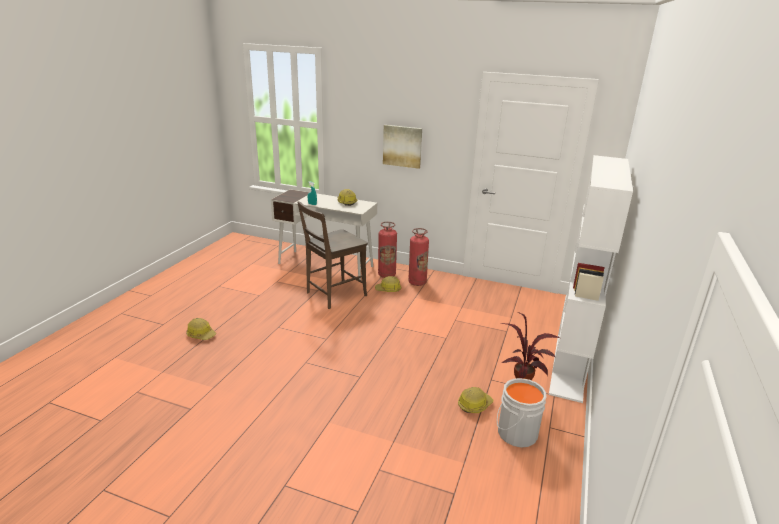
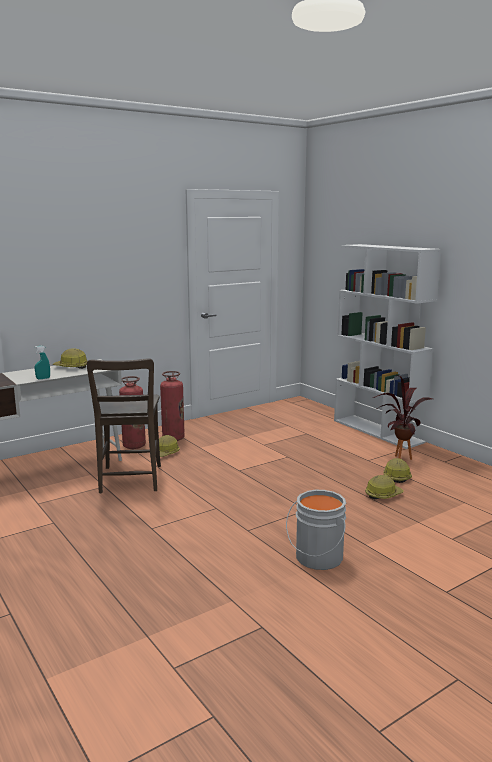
camera: 55 degrees left, 10 degrees down
(201, 334) = (91, 585): hard hat -> hard hat (383, 494)
(402, 146) = (110, 283): picture -> none
(515, 432) = (442, 474): grey bucket -> grey bucket (317, 558)

